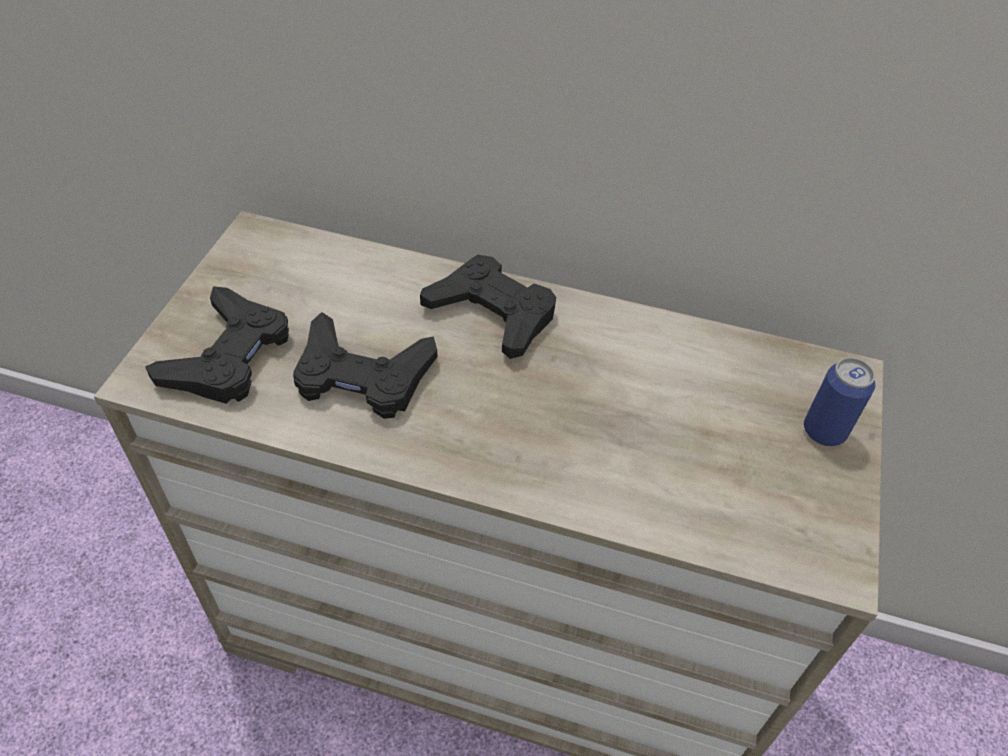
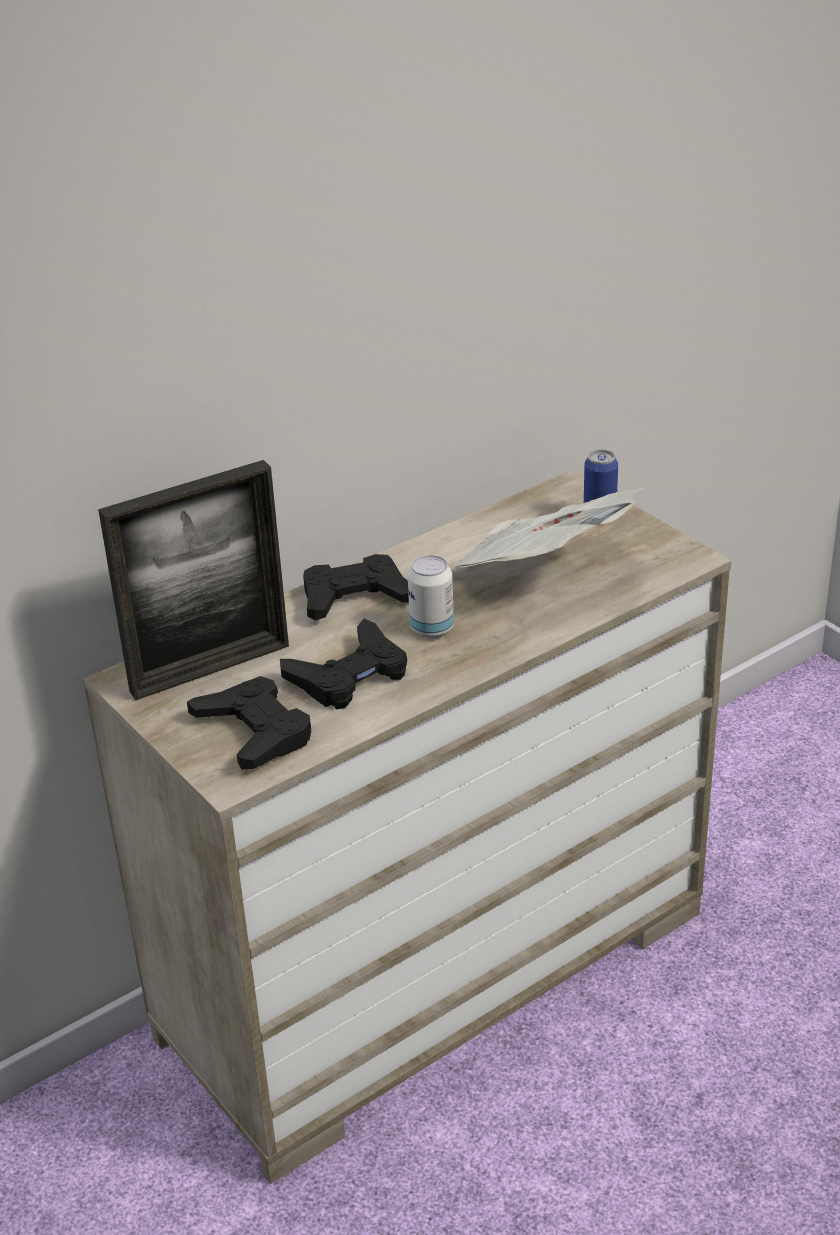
camera: 50 degrees left, 15 degrees down
(305, 276) = (210, 668): none -> picture frame
(489, 397) = (432, 628): none -> can
(671, 437) = (544, 572): none -> newspaper

